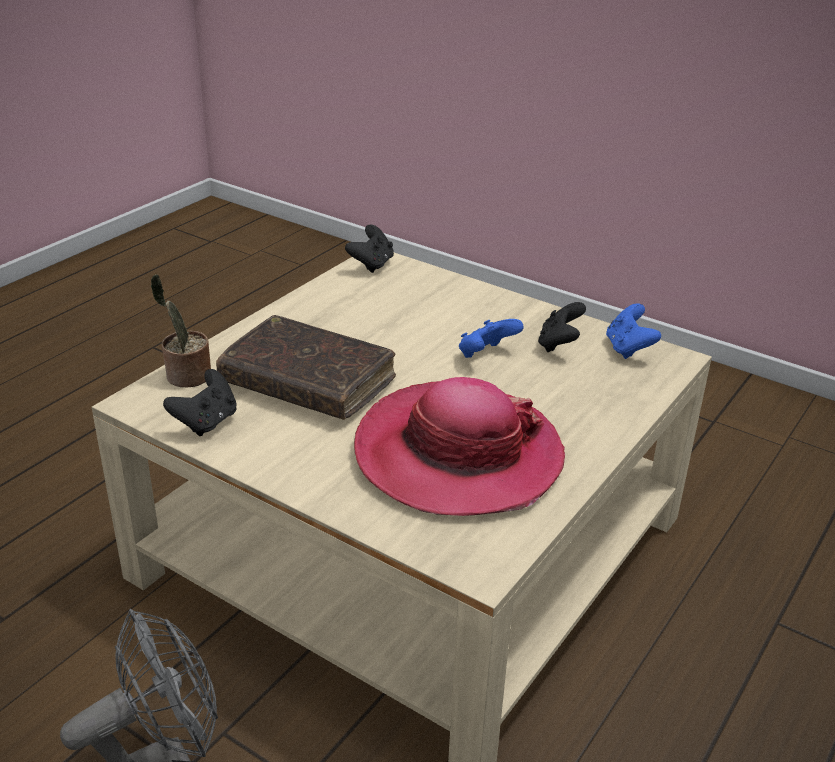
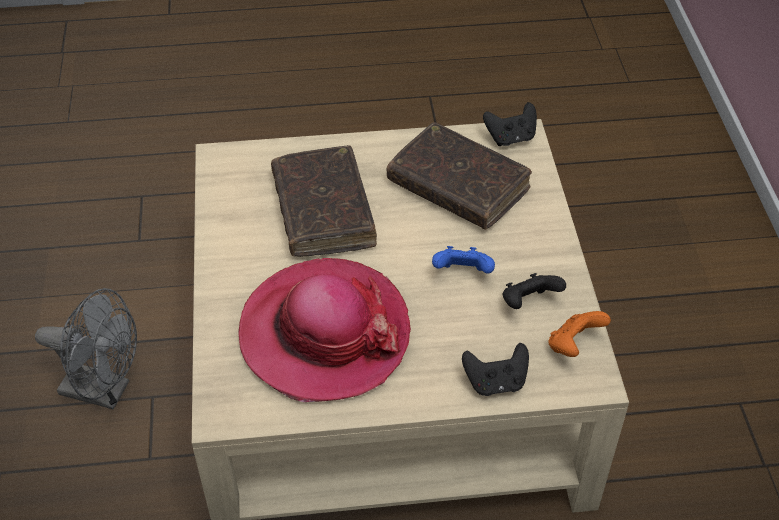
camera: 50 degrees right, 15 degrees up
(186, 377) = (266, 157): potted plant -> none
(206, 422) = (232, 200): black game controller -> black game controller (495, 382)
(386, 310) = (458, 186): none -> brown book
(628, 349) = (573, 345): blue game controller -> orange game controller

